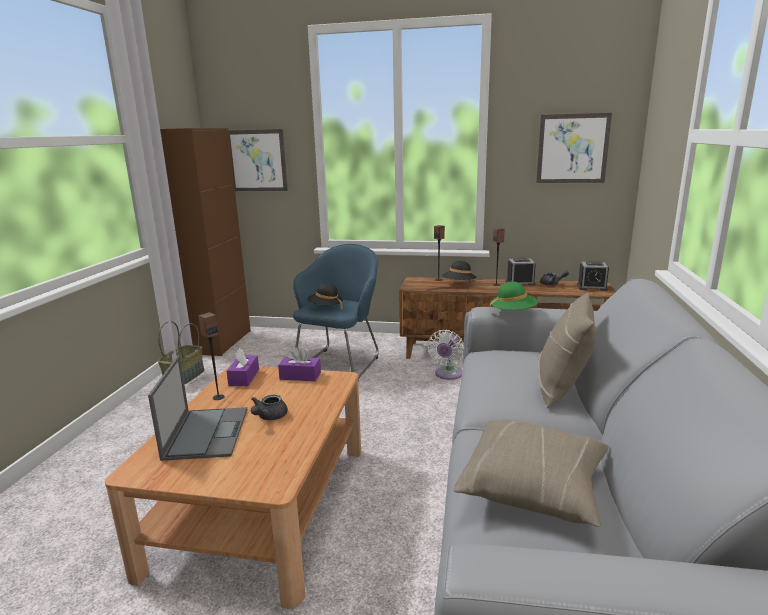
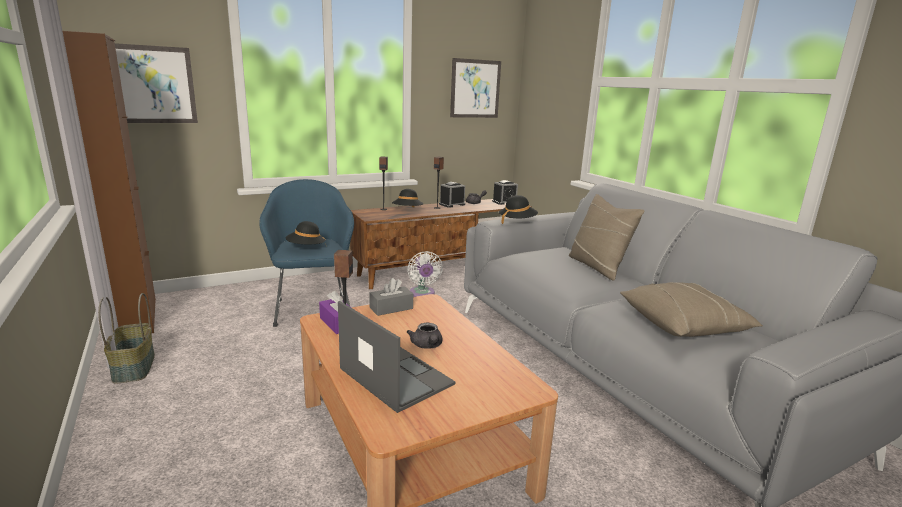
camera: 40 degrees left, 0 degrees up
(300, 376) = (391, 308): purple tissue box -> grey tissue box
(513, 313) = (517, 221): green hat -> black hat

